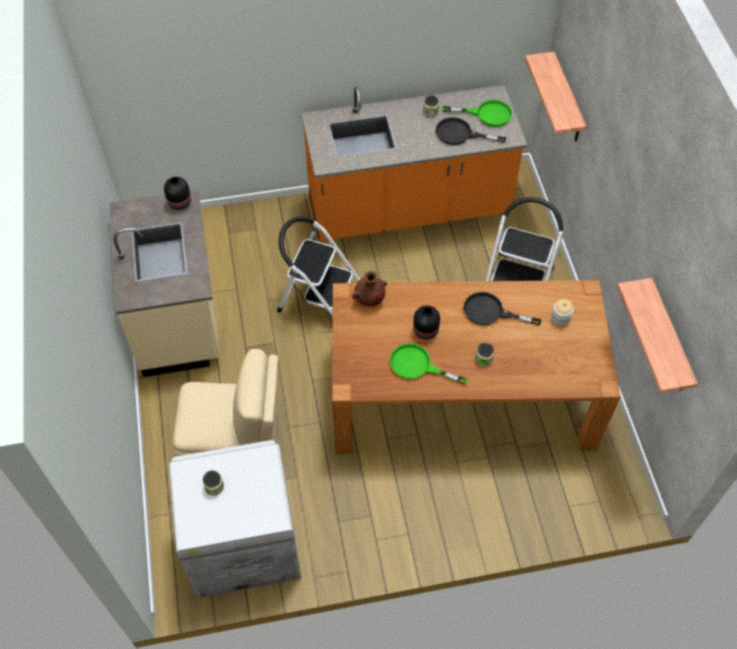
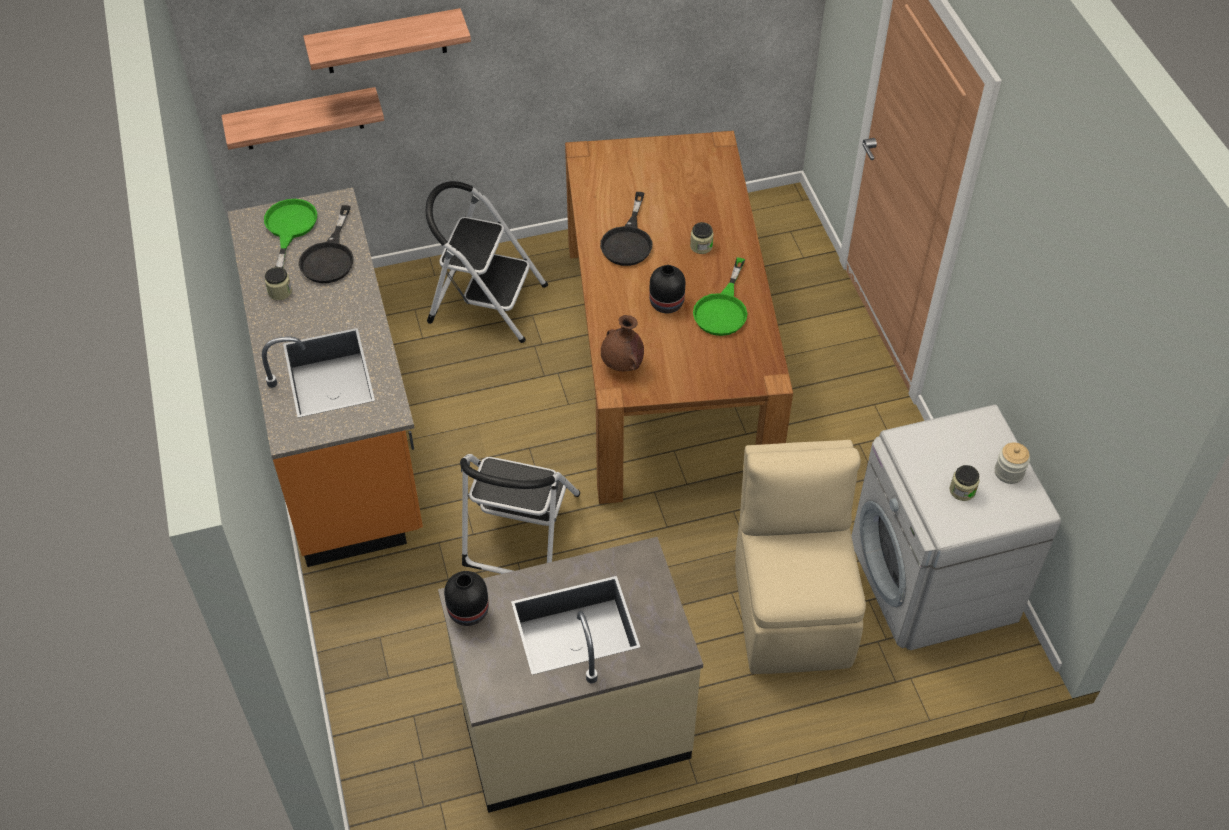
camera: 95 degrees left, 5 degrees down
(560, 318) = (628, 177): jar -> jar (1009, 472)
(669, 339) = (696, 46): shelf -> shelf (385, 41)

